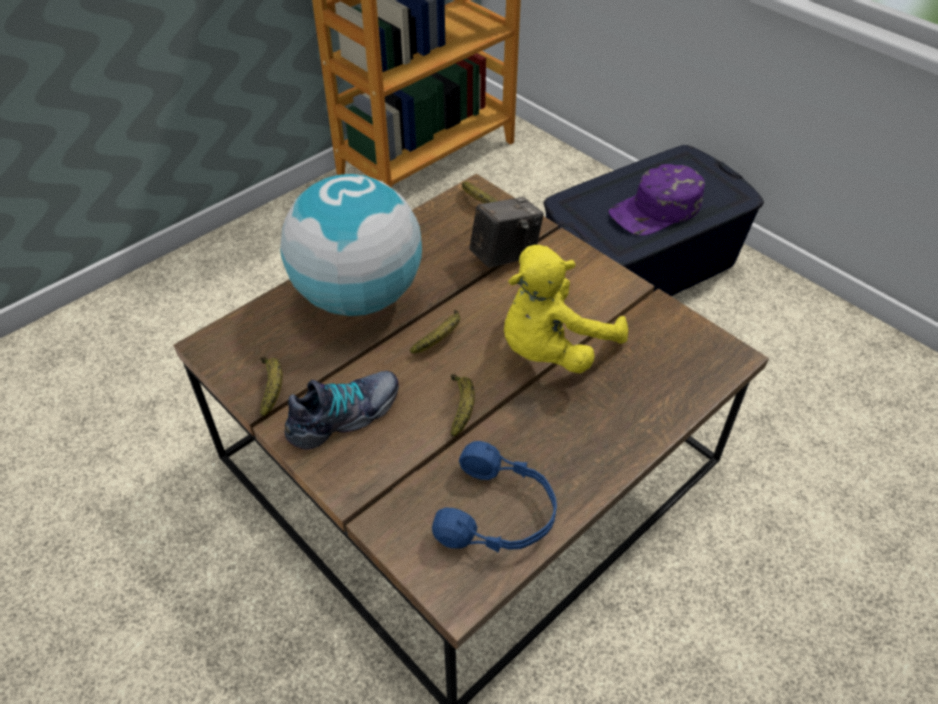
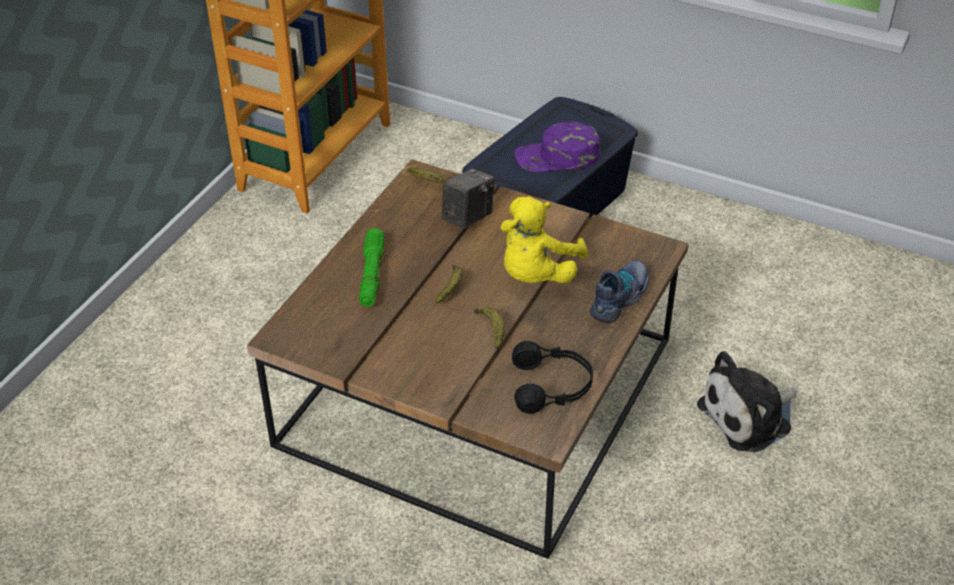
camera: 20 degrees left, 5 degrees down
(272, 388) = (345, 353): banana -> none
(345, 417) = (411, 357): shoe -> shoe (620, 297)
(358, 296) = (371, 275): globe -> green flashlight
(499, 514) = (552, 386): blue headphones -> black headphones
(656, 210) = (557, 157): purple cap -> purple cap turned 45 degrees clockwise
(788, 598) = (749, 416): none -> plush toy

